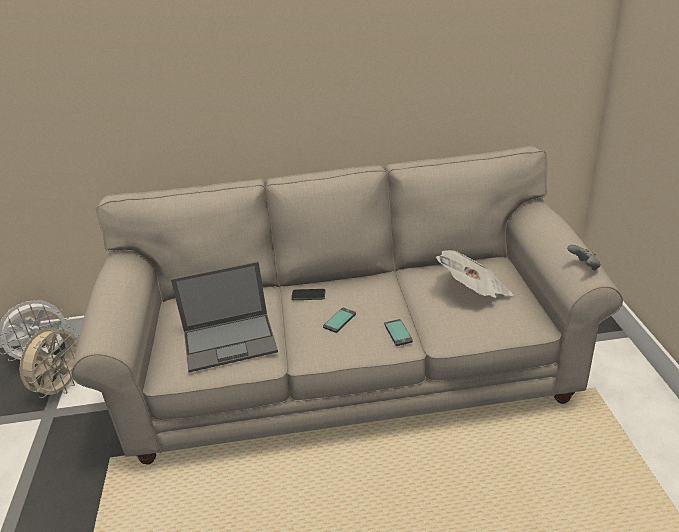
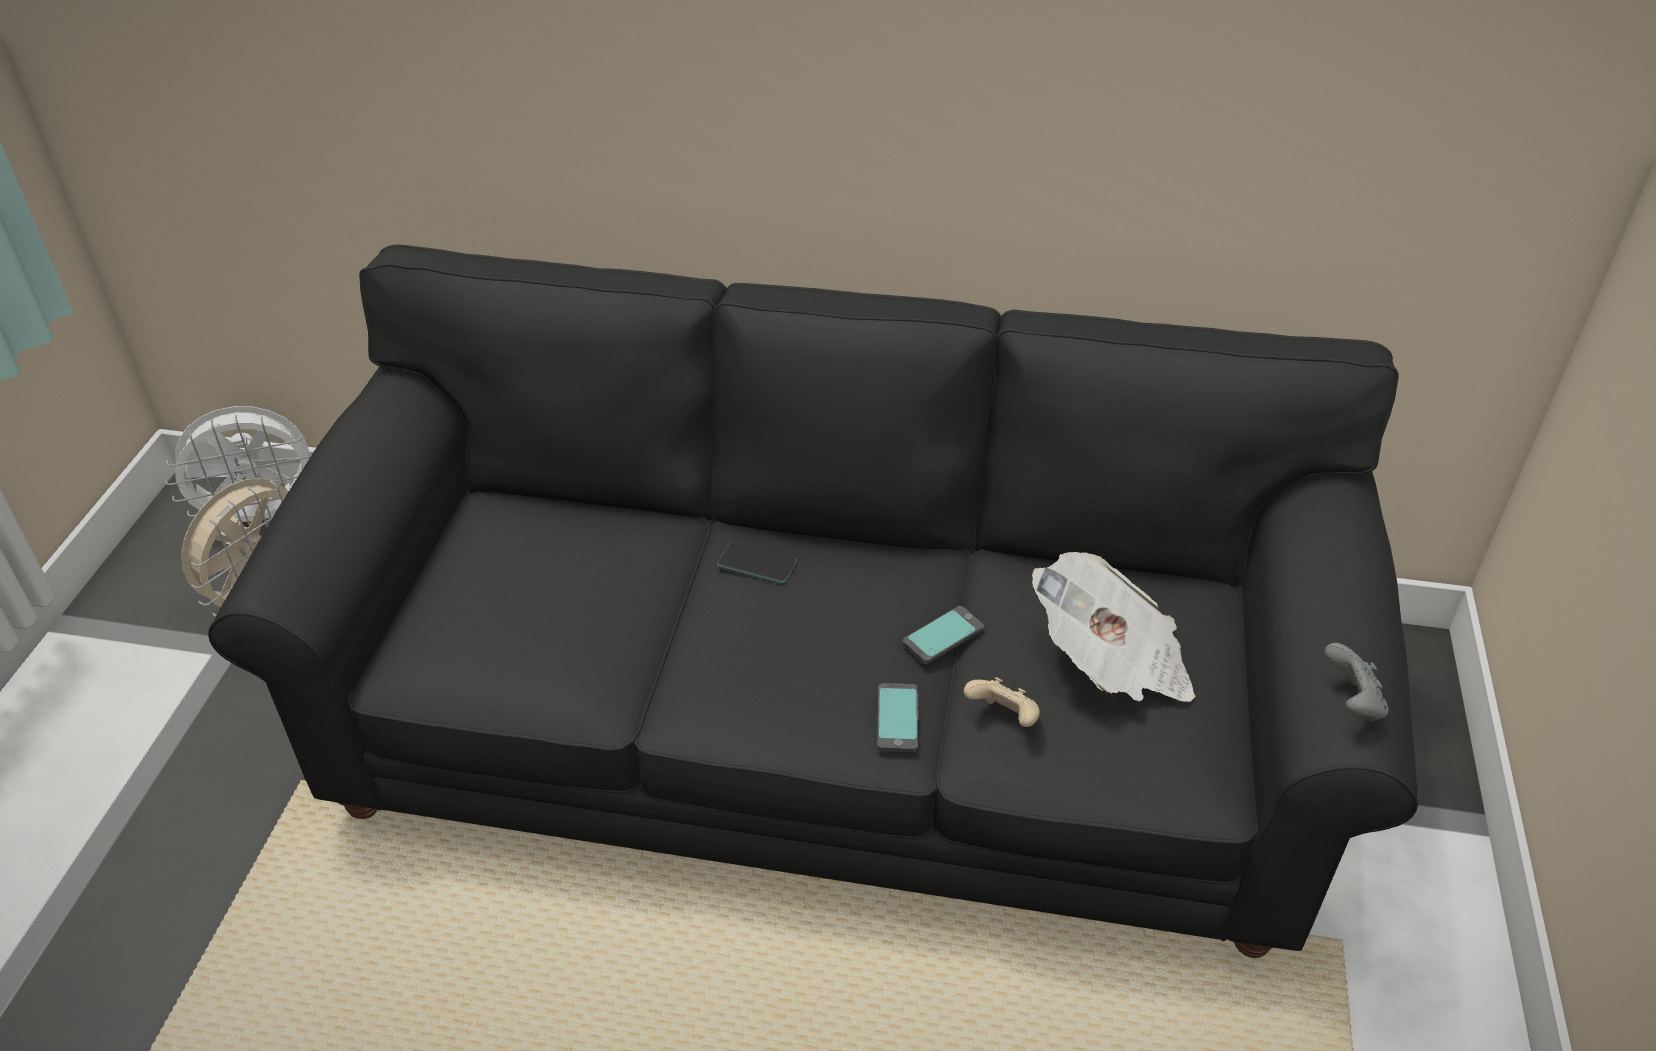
camera: 15 degrees right, 10 degrees up
(231, 341) = (550, 636): laptop -> none
(339, 320) = (790, 649): phone -> phone (943, 635)
(347, 367) = (828, 721): beige sofa -> black sofa
(442, 320) = (1003, 717): none -> beige game controller

